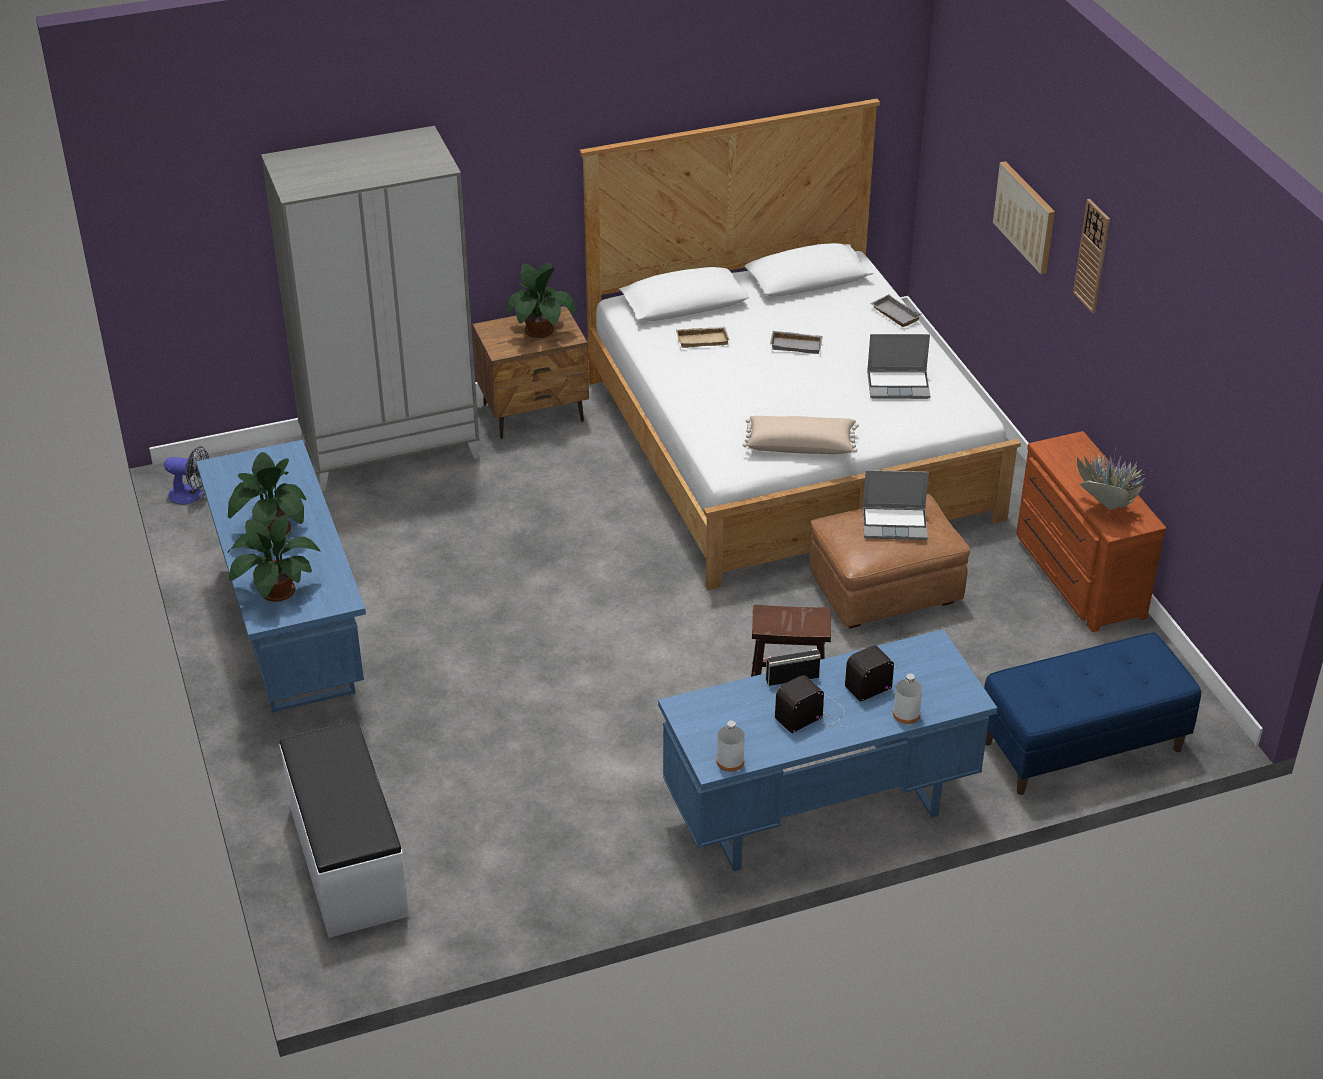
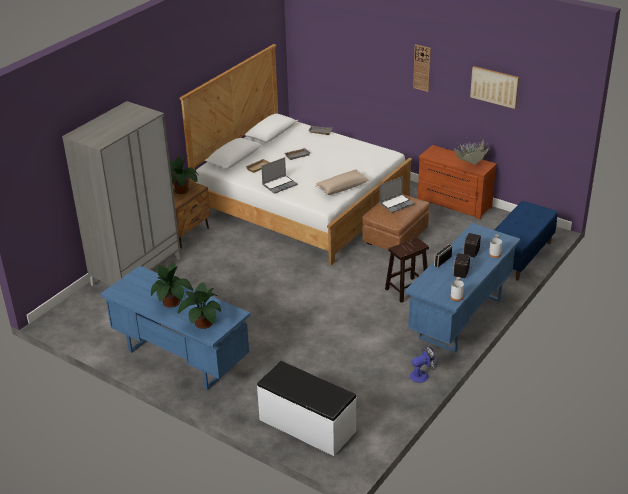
camera: 35 degrees left, 5 degrees down
(191, 495) = (64, 327): fan -> fan (422, 375)
(899, 385) = (352, 154): laptop -> laptop (279, 185)
(1025, 216) = (372, 67): picture -> picture (494, 86)

